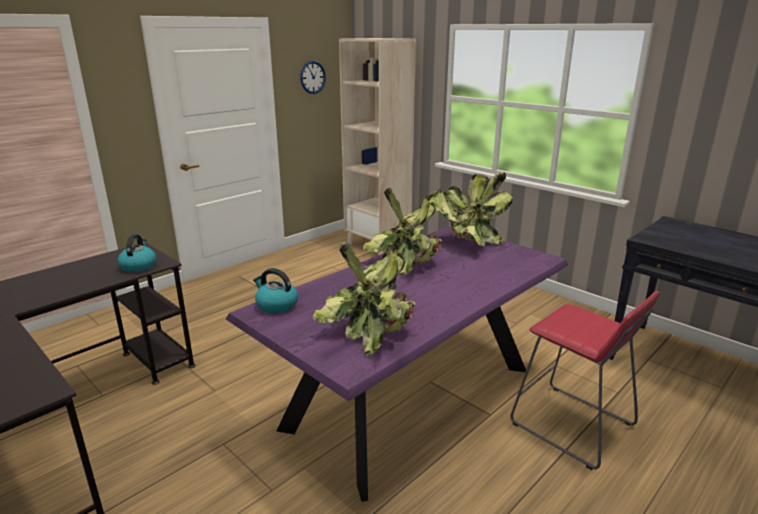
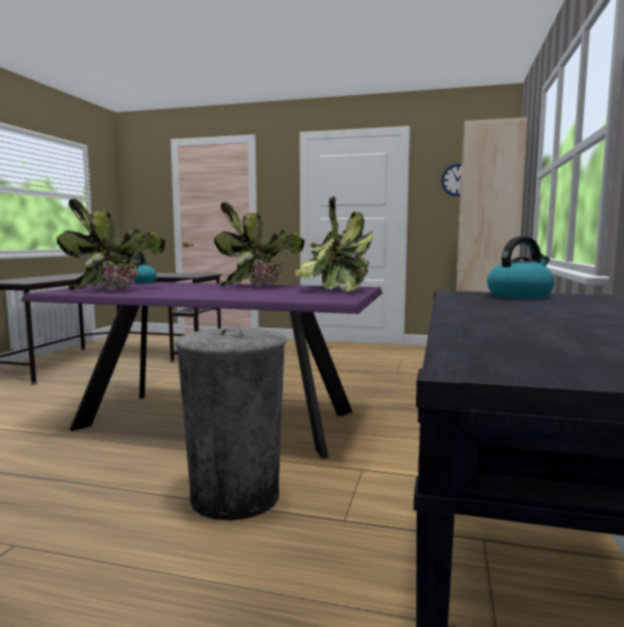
camera: 60 degrees right, 15 degrees down
(138, 266) = (183, 276): kettle -> kettle (519, 296)
(572, 425) = (235, 496): red stool -> grey trash can

